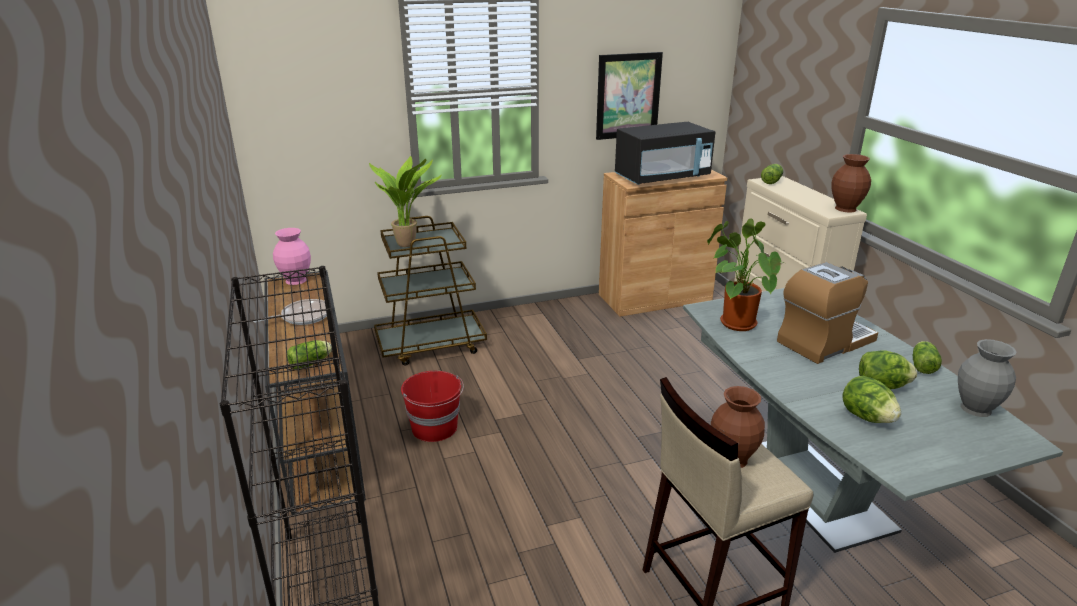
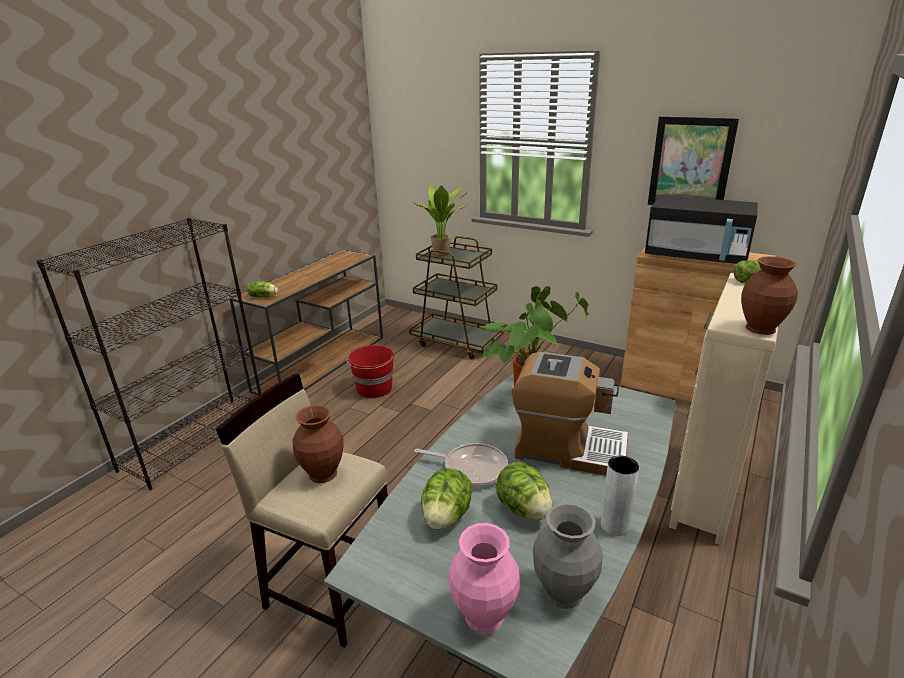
camera: 50 degrees right, 0 degrees up
(296, 280) = (351, 255): pink vase -> pink vase (485, 615)
(303, 316) = (311, 274): frying pan -> frying pan (471, 468)
(922, 365) = (615, 525): lettuce -> grey vase

